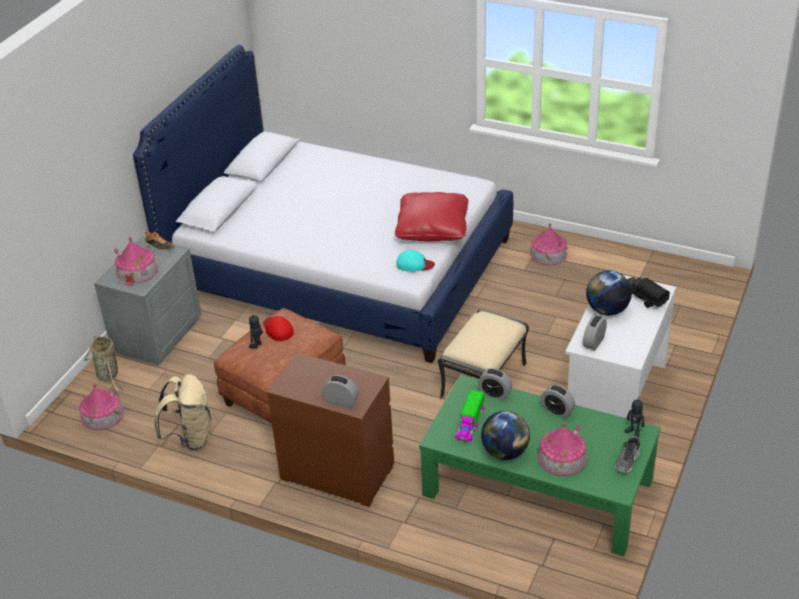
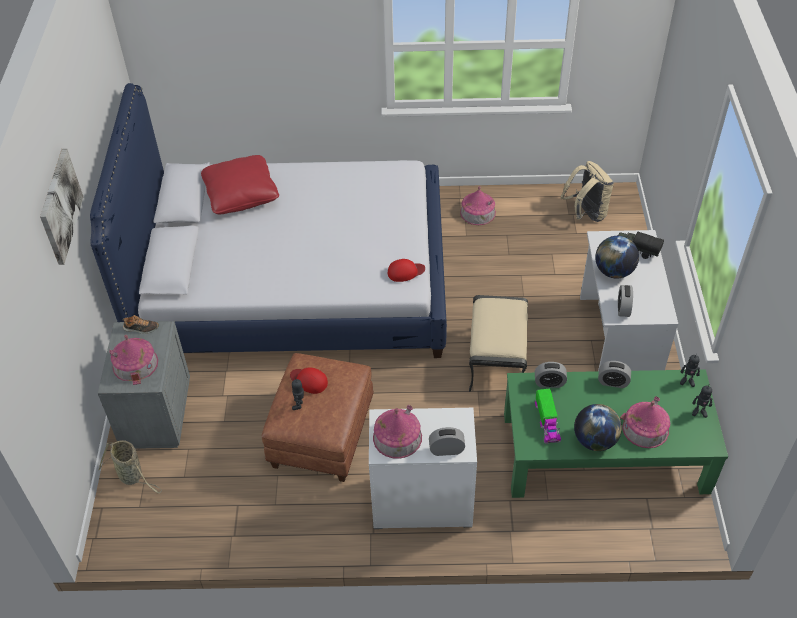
camera: 25 degrees left, 10 degrees up
(102, 415) = (152, 522): toy house -> toy house (397, 437)
(107, 108) = (60, 206): none -> picture
(190, 437) = (258, 515): beige backpack -> beige backpack (586, 213)
(336, 472) = (421, 502): brown dresser -> white dresser
(414, 264) = (405, 272): turquoise cap -> red cap
(432, 228) = (397, 227): red pillow -> red pillow (241, 194)
(627, 460) = (699, 411): shoe -> toy robot

